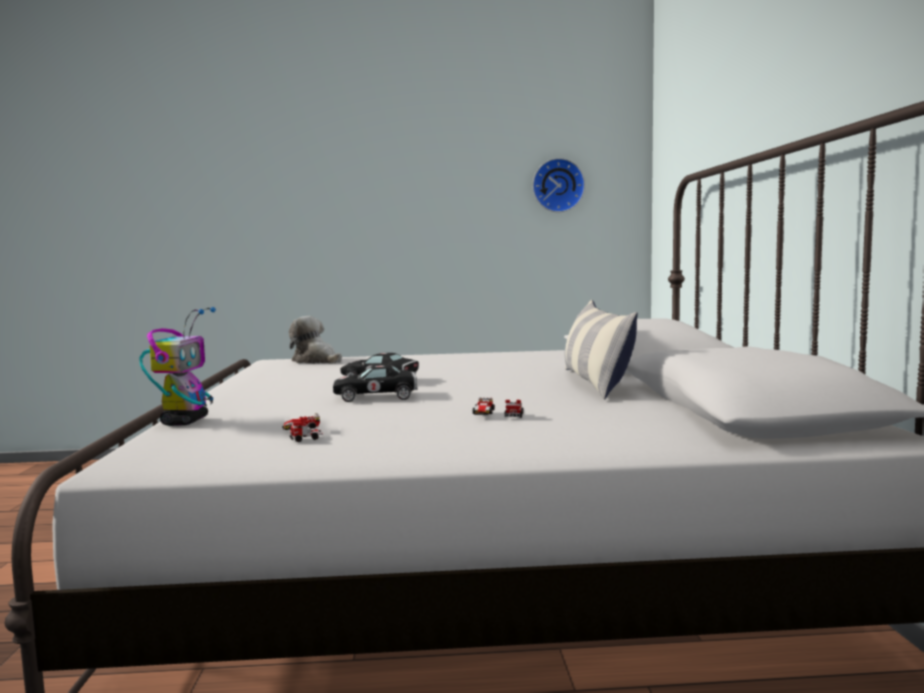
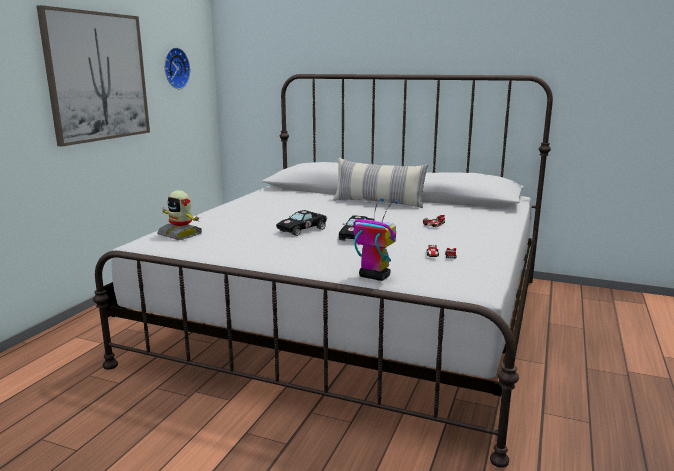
camera: 65 degrees left, 10 degrees up
(316, 361) = (181, 234): plush toy -> toy robot
(422, 196) = (98, 77): none -> picture

